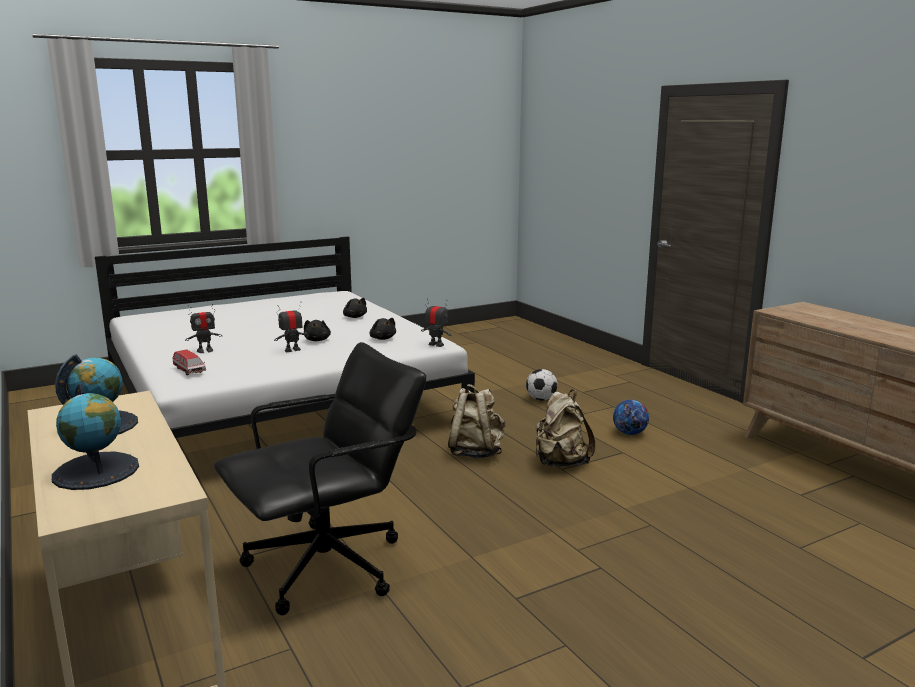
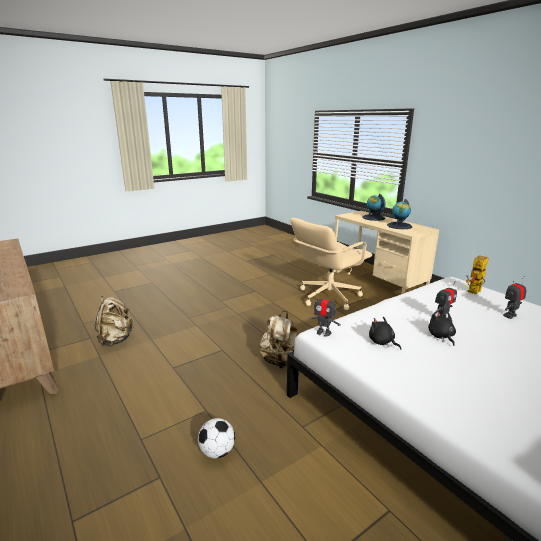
camera: 175 degrees right, 5 degrees up
(189, 370) = (474, 292): toy car -> toy robot
(328, 567) = (328, 297): black office chair -> beige office chair
(354, 317) = (466, 396): black plush toy -> none
(560, 463) = (221, 355): beige backpack -> beige backpack (115, 340)
(629, 433) = (153, 391): football -> none

